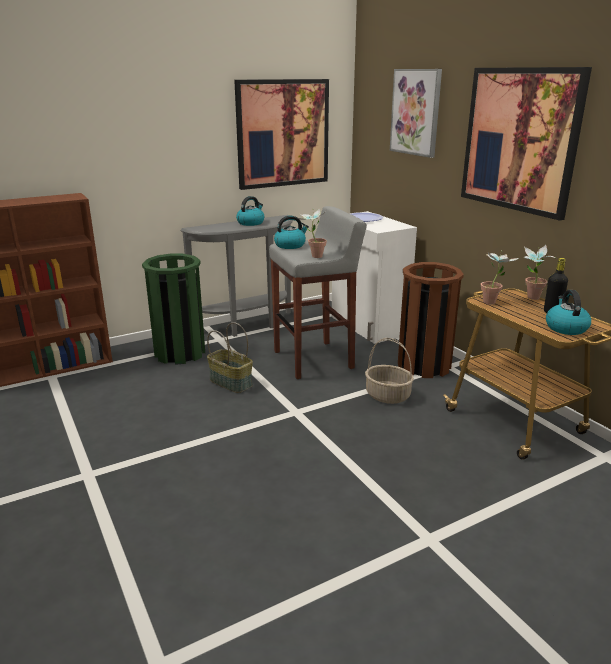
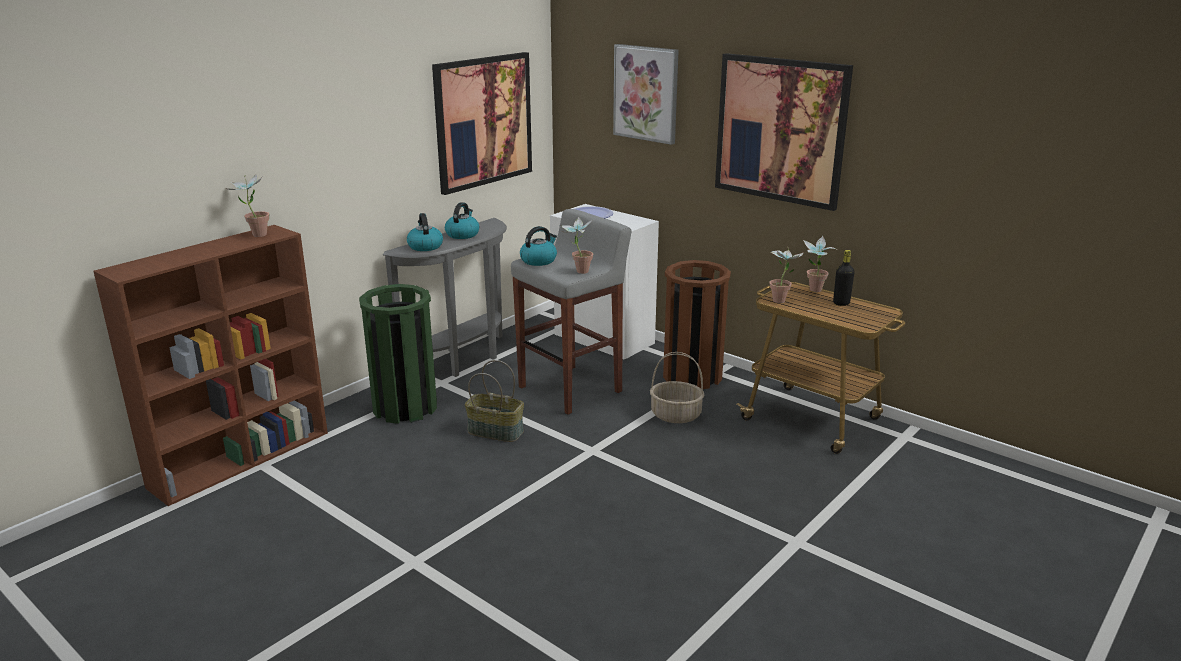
camera: 20 degrees left, 0 degrees up
(57, 197) = (255, 234): none -> potted plant
(565, 328) = (863, 318): kettle -> kettle (425, 246)

